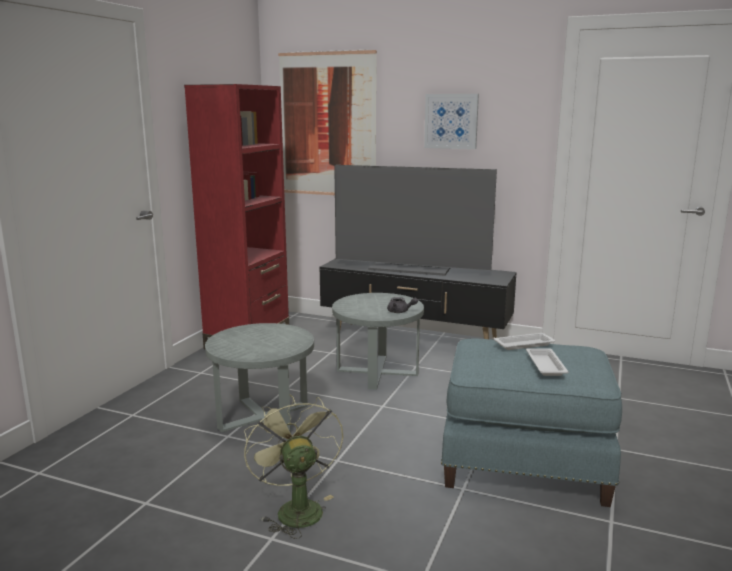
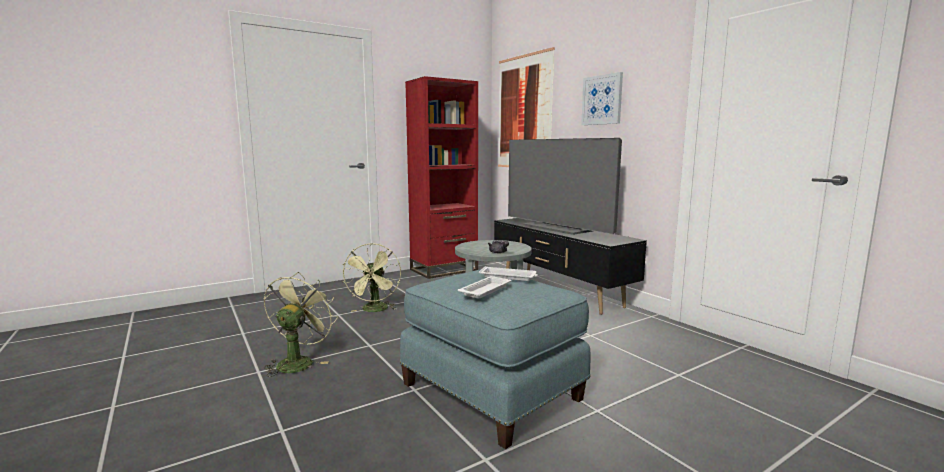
camera: 35 degrees right, 5 degrees down
(263, 417) = (375, 310): grey side table -> green fan

